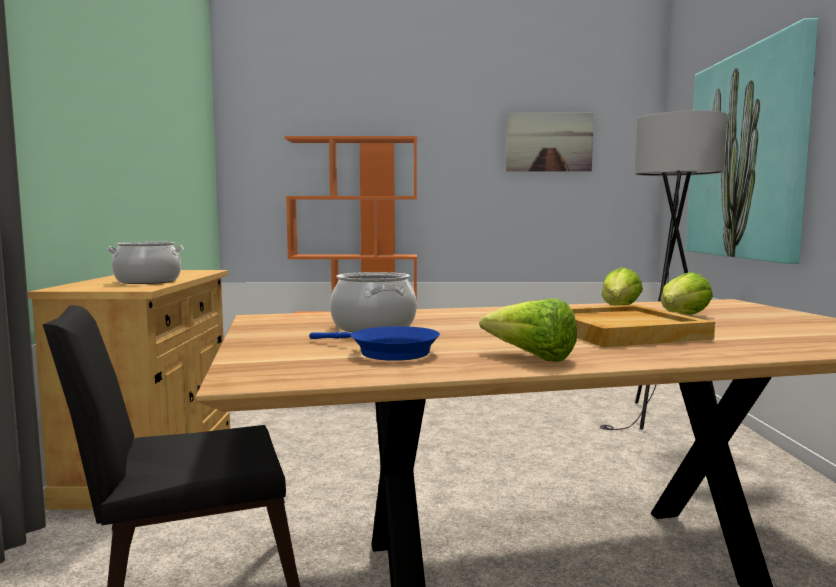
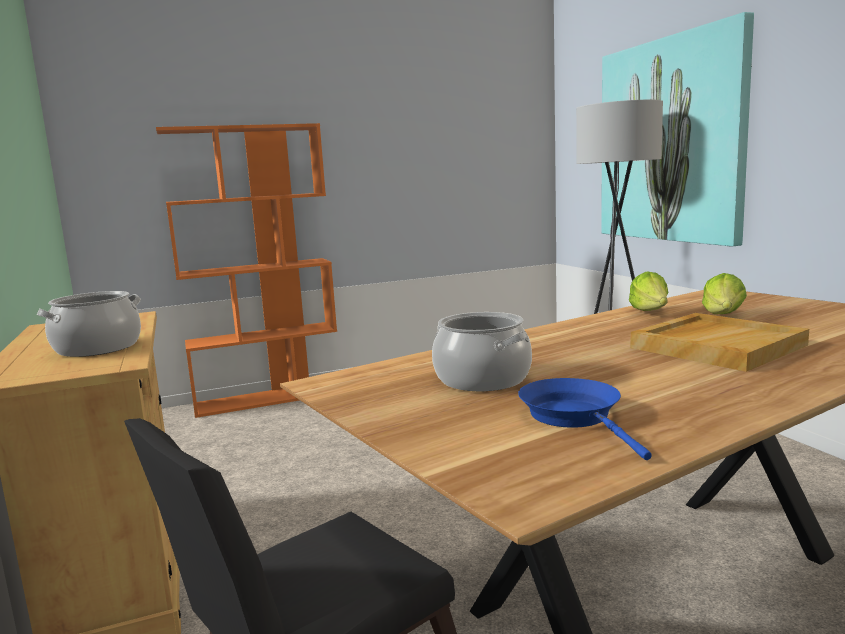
camera: 20 degrees left, 5 degrees up
(387, 352) = (575, 417): blue frying pan -> blue frying pan turned 120 degrees counterclockwise
(531, 358) = (721, 399): lettuce -> none
(549, 142) = (450, 125): picture -> none

